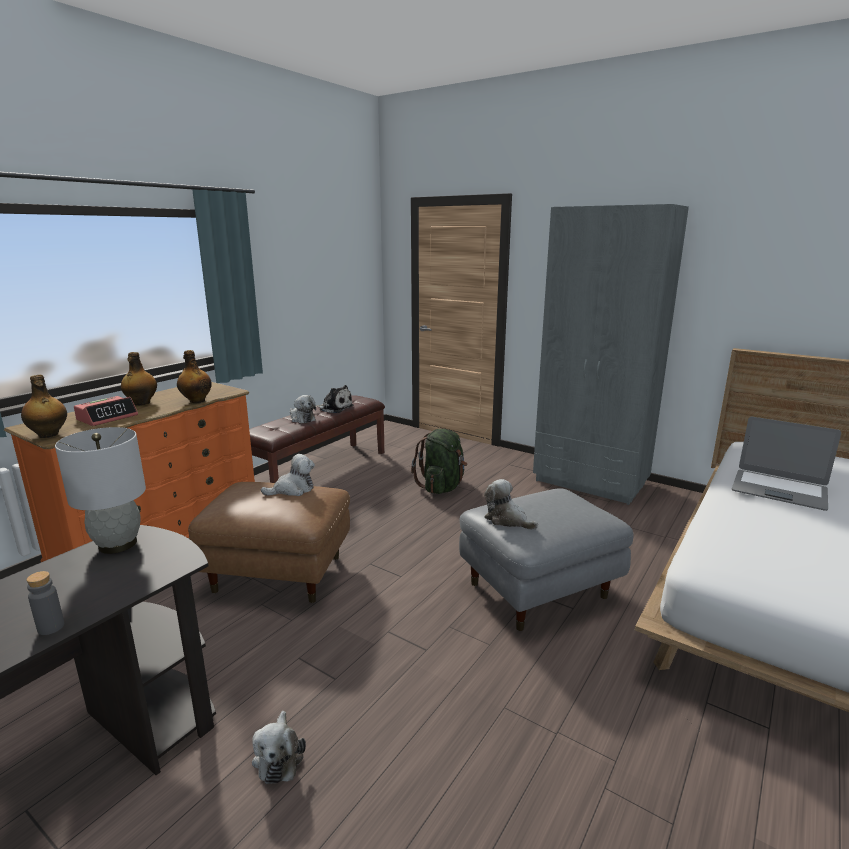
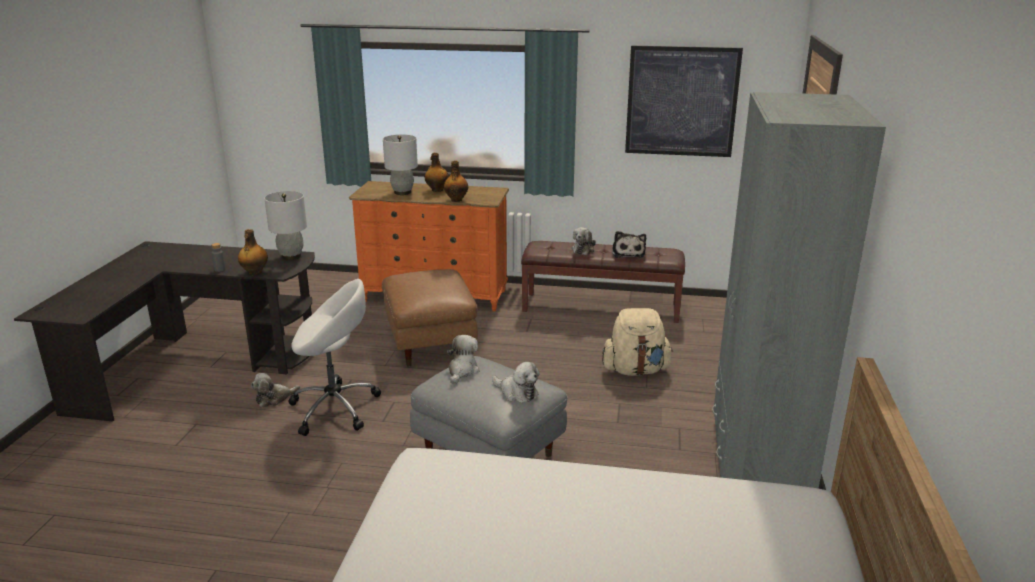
camera: 65 degrees right, 5 degrees up
(48, 435) = (363, 192): bottle -> bottle (254, 272)
(107, 417) = (402, 192): alarm clock -> white table lamp
(292, 490) = (447, 287): plush toy -> plush toy (517, 393)
(320, 263) = (681, 101): none -> picture
(364, 686) = (337, 408): none -> white office chair
(442, 487) = (635, 370): green backpack -> beige backpack
(779, 490) = (628, 501): laptop -> none

